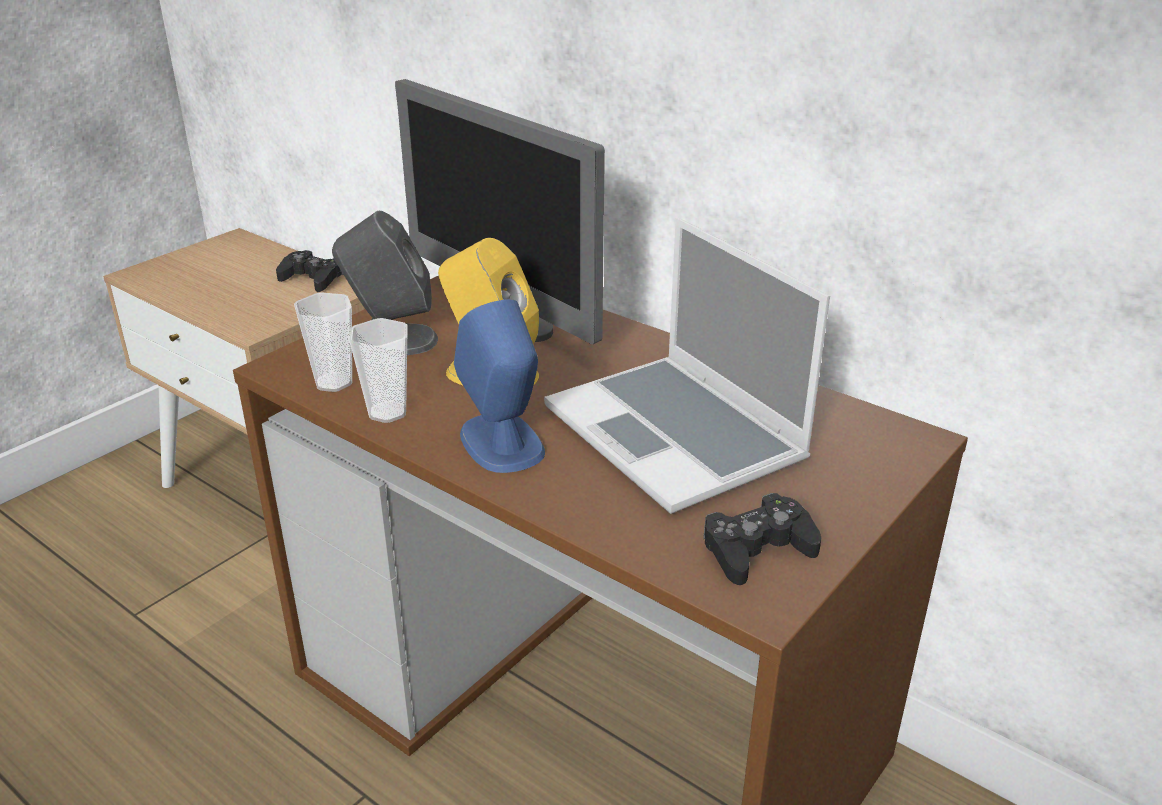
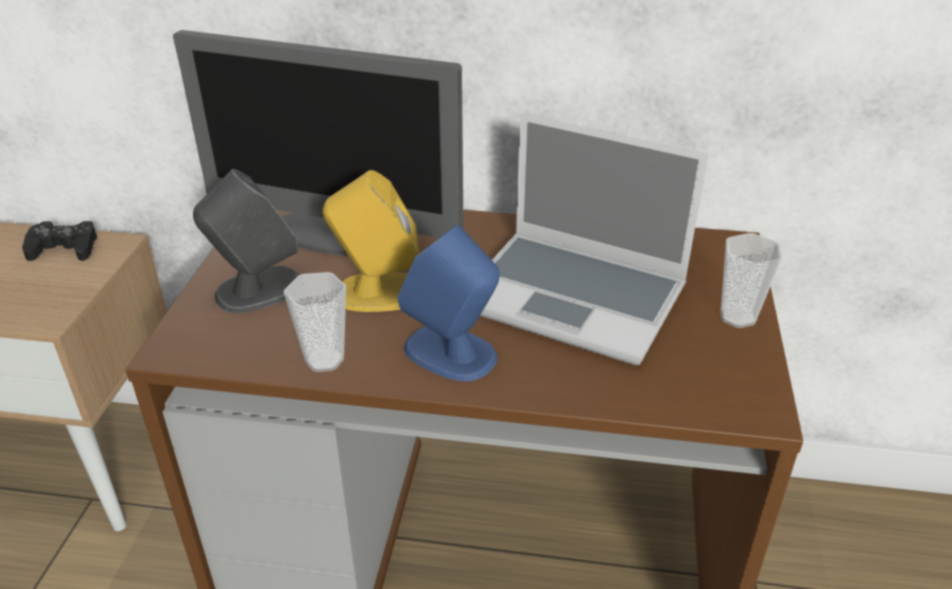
camera: 30 degrees left, 5 degrees up
(333, 382) = (244, 348): cup -> cup (737, 317)
(757, 549) = (717, 370): black game controller -> none

